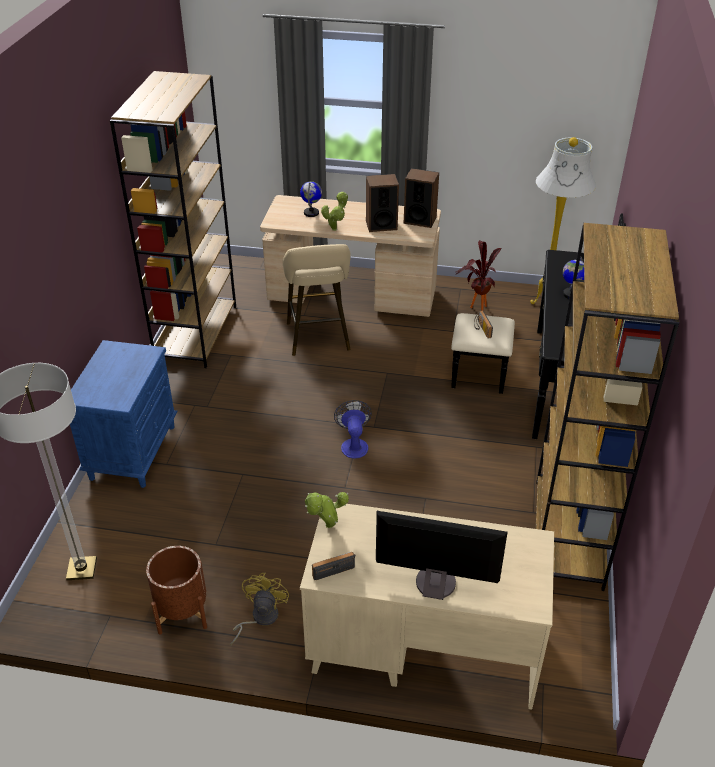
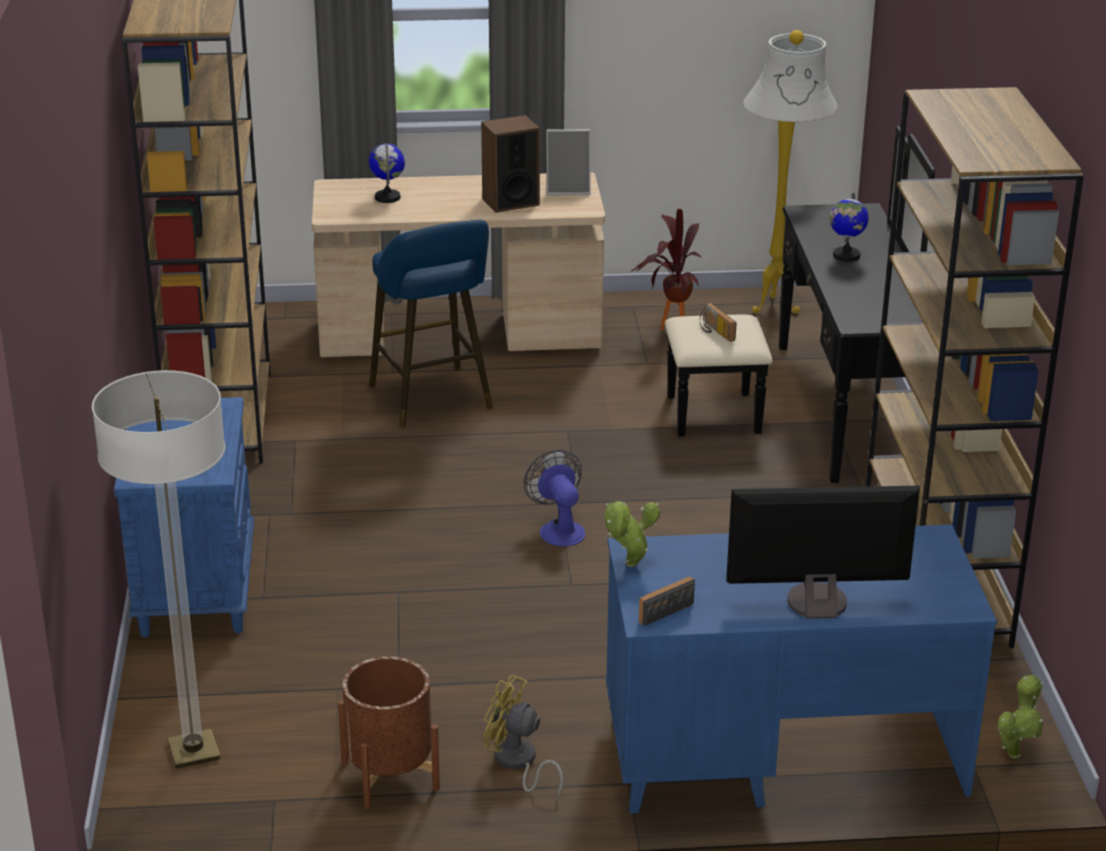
camera: 15 degrees left, 10 degrees down
(260, 618) = (517, 763): yellow fan -> yellow fan turned 60 degrees counterclockwise
(318, 339) = (433, 401): beige stool -> blue stool
(335, 228) = (439, 213): potted plant -> potted plant (1014, 752)
(420, 220) = (568, 189): speaker -> picture frame
(422, 646) = (781, 754): beige desk -> blue desk

